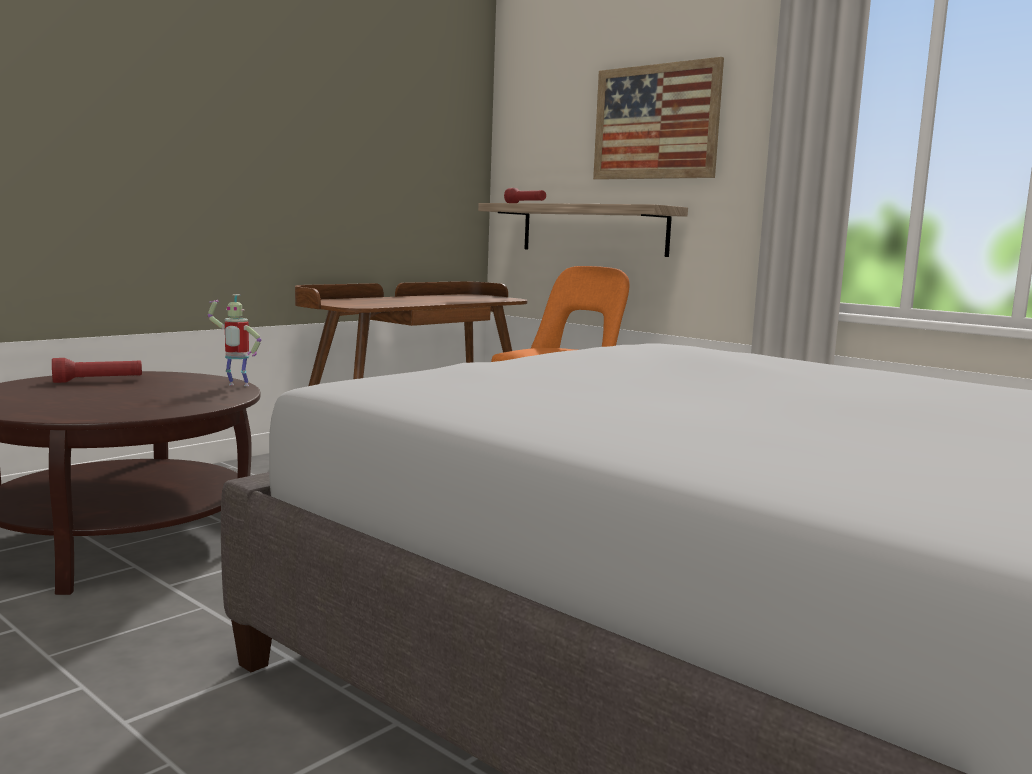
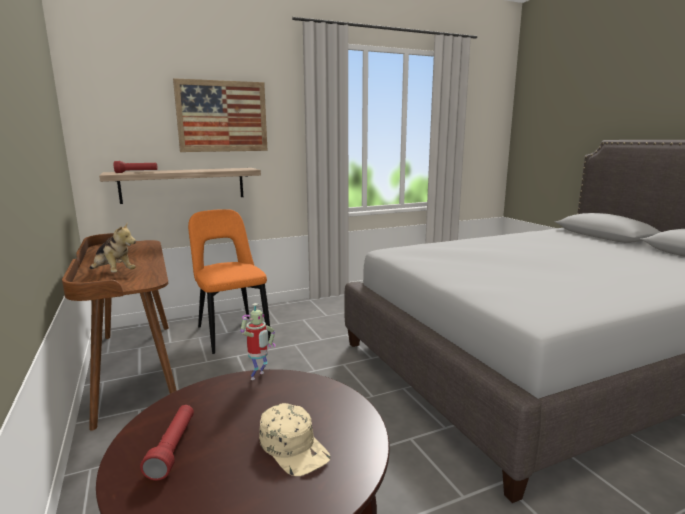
camera: 65 degrees left, 5 degrees up
(98, 401) = (294, 447): none -> beige cap
(374, 301) = (113, 274): none -> plush toy

